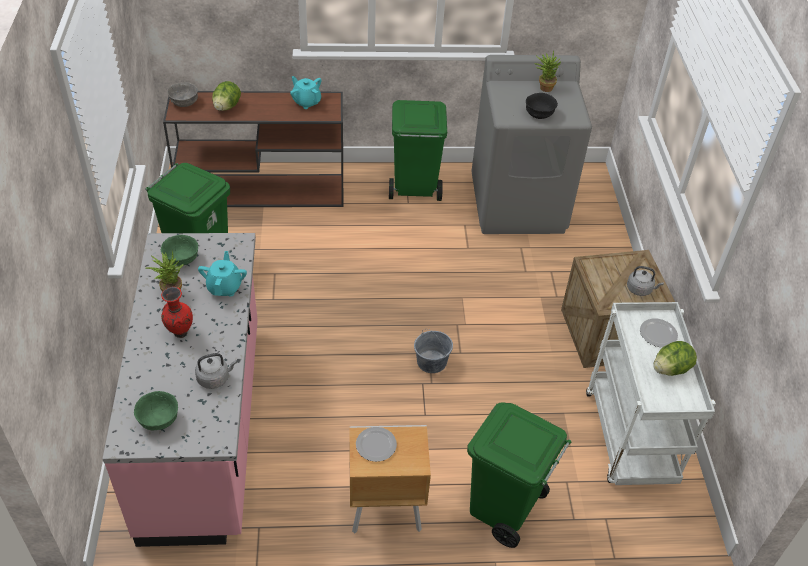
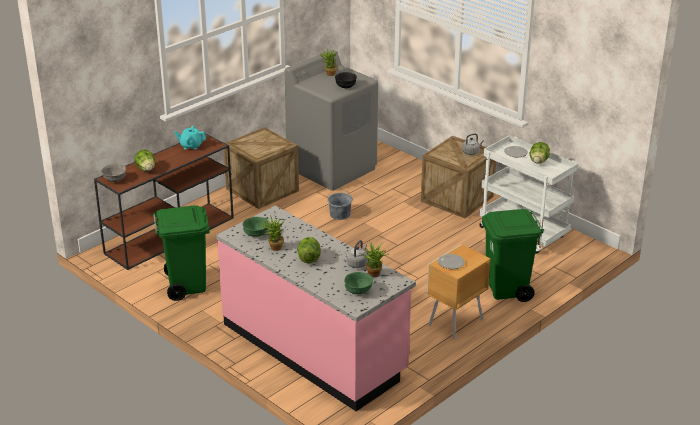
camera: 40 degrees left, 15 degrees down
(179, 332) = (309, 258): red vase -> lettuce
(207, 410) = (374, 275): none -> potted plant
(224, 287) = (299, 232): turquoise teapot -> none
(414, 189) = (262, 190): green trash can -> crate
(432, 362) = (389, 256): grey bucket -> grey bucket (340, 215)

